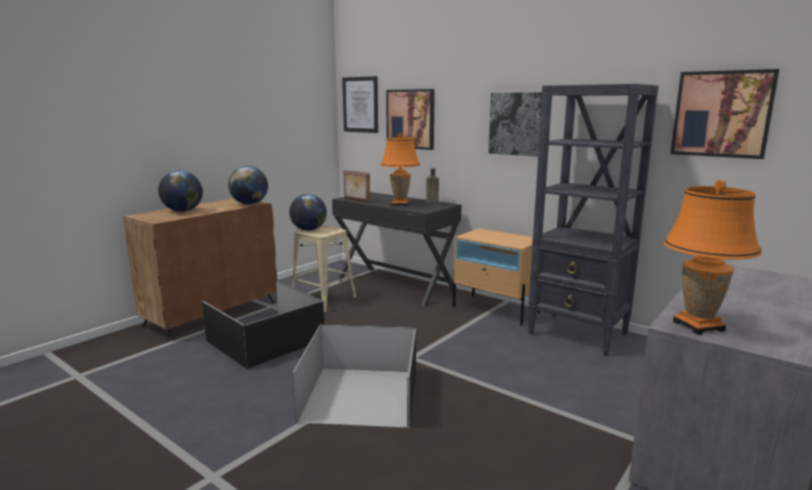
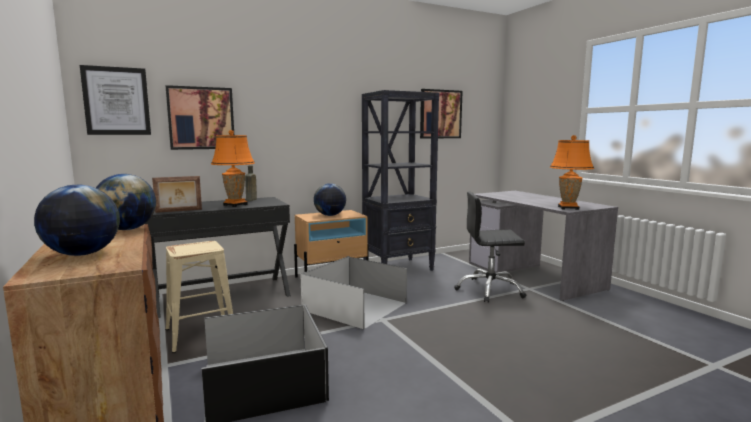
camera: 65 degrees left, 5 degrees down
(308, 230) = (180, 251): globe -> globe (330, 215)
(359, 395) = (429, 351): black storage box -> none
(428, 338) = (354, 307): none -> white storage box
(518, 124) = (320, 121): picture -> none
(587, 408) = (490, 290): none -> black office chair

